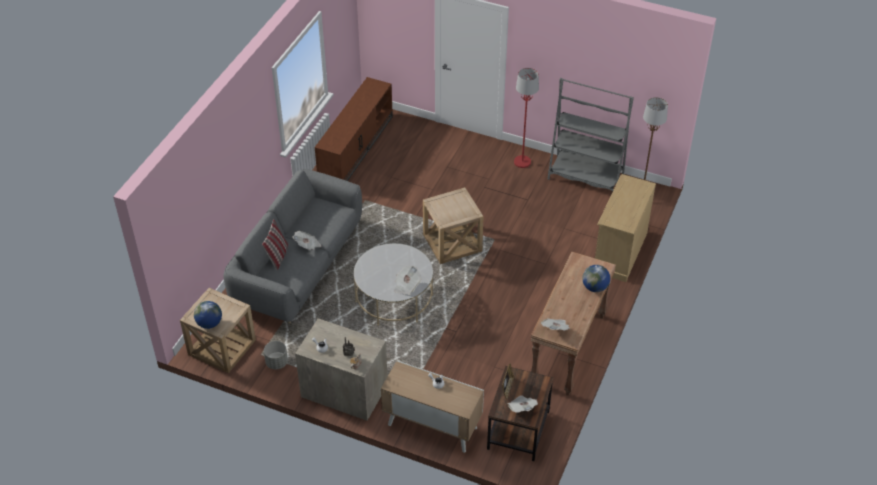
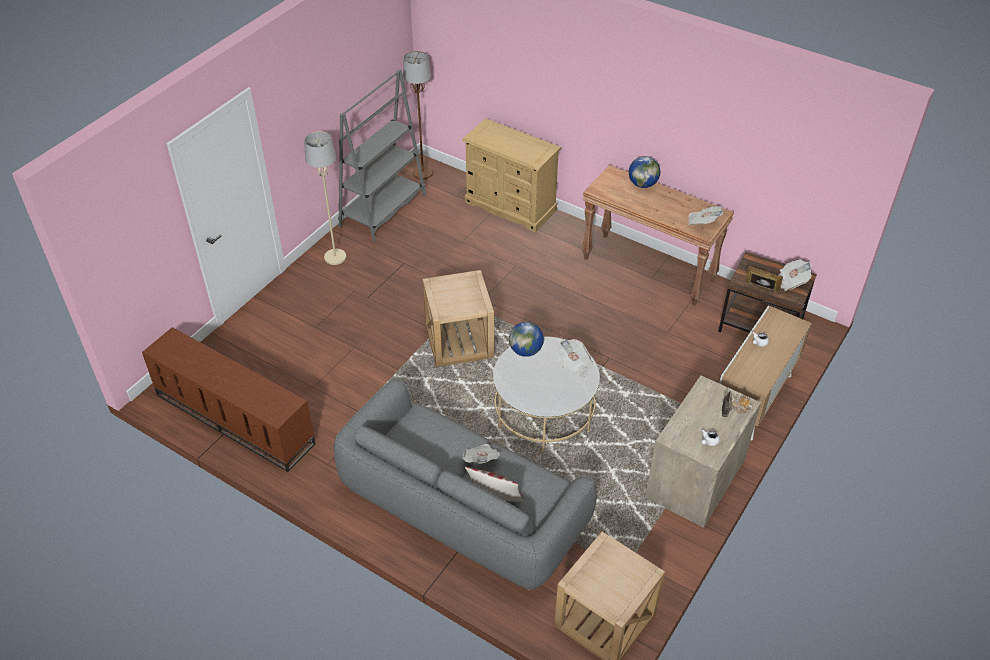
camera: 80 degrees left, 0 degrees up
(209, 323) = (634, 585): globe -> globe (525, 350)
(276, 362) = (641, 551): grey planter -> none
(522, 162) = (335, 257): red floor lamp -> beige floor lamp

